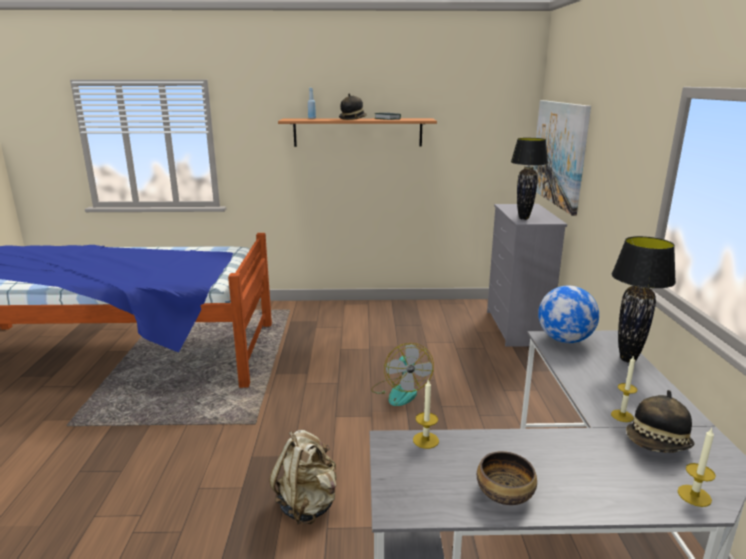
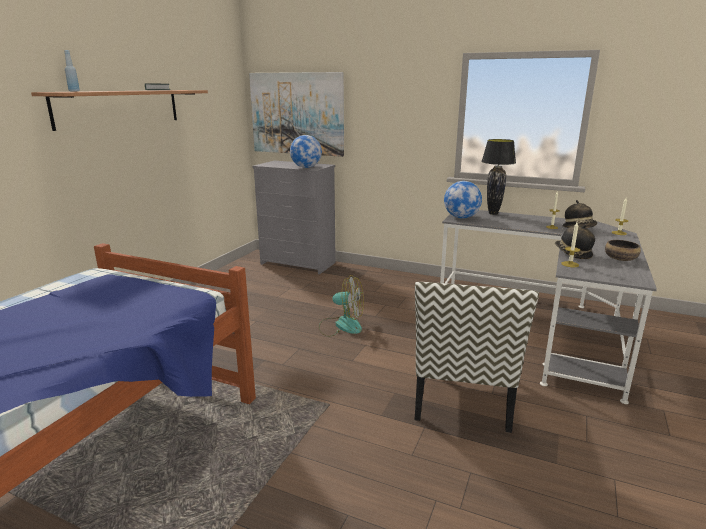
camera: 65 degrees left, 0 degrees up
(307, 504) = (462, 397): beige backpack -> chair
(352, 119) = (126, 90): hat -> hat (572, 254)
(523, 218) = (306, 167): black table lamp -> globe

